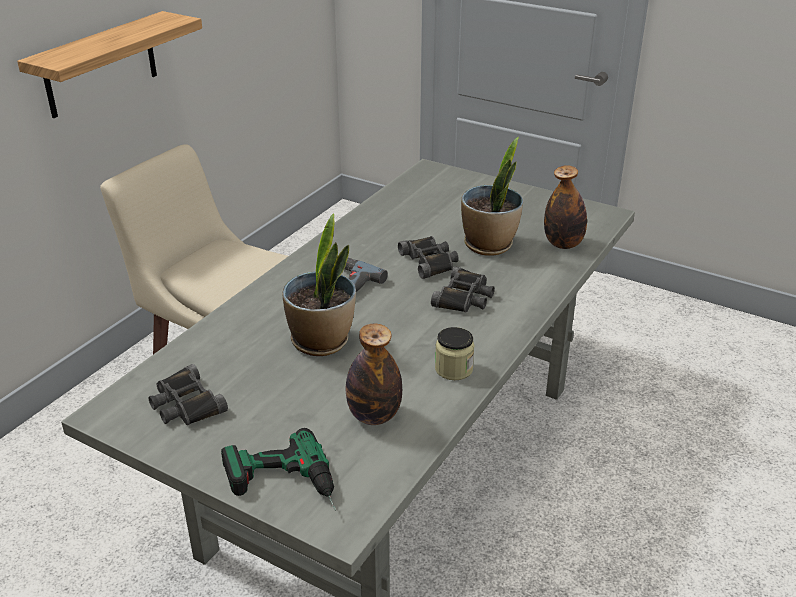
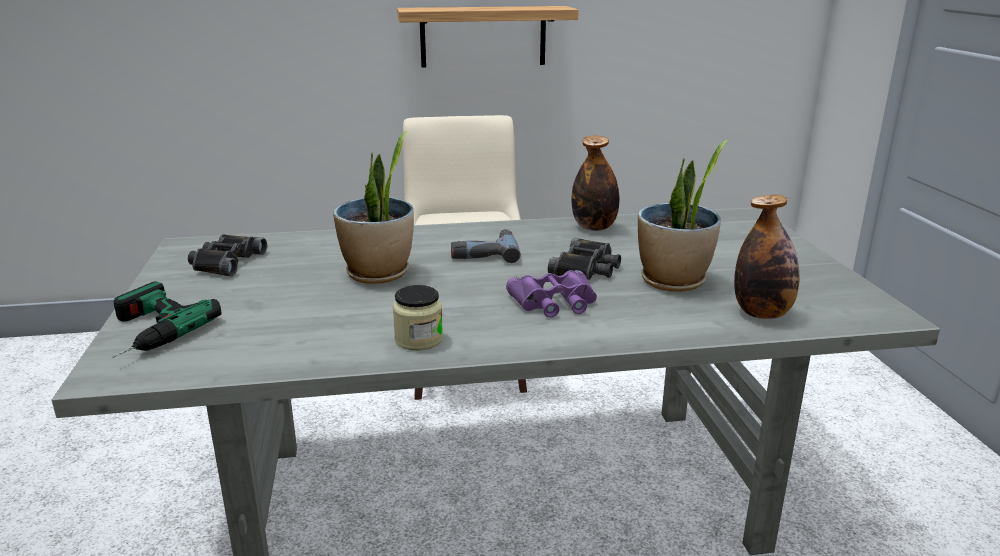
camera: 50 degrees right, 10 degrees down
(374, 416) = (291, 331): bottle -> bottle (594, 227)
(464, 297) = (554, 302): black binoculars -> purple binoculars

